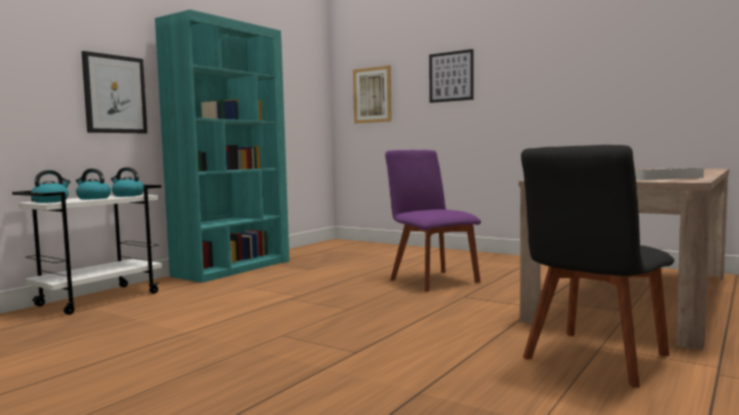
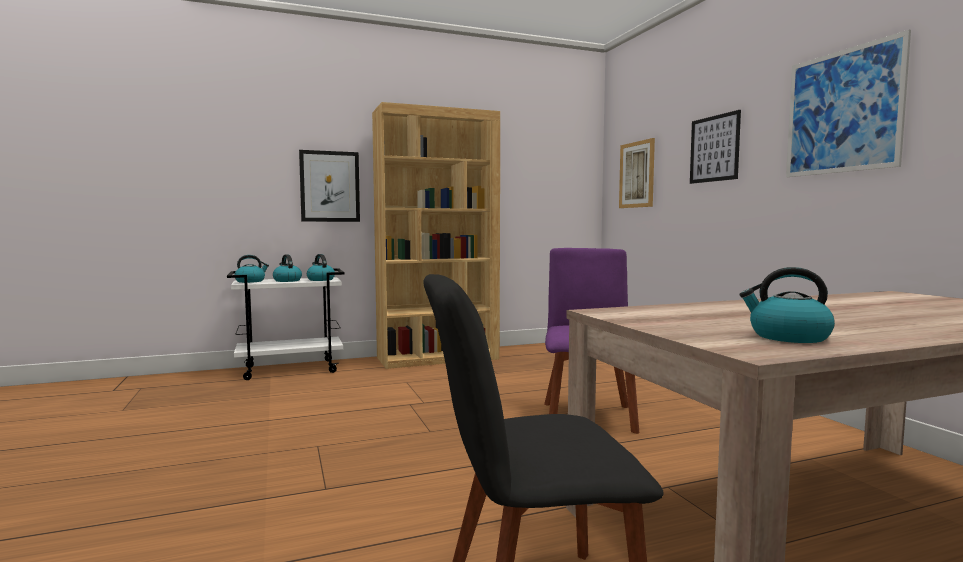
camera: 35 degrees right, 0 degrees up
(233, 268) = (438, 358): turquoise bookcase -> brown bookcase
(552, 56) = (842, 111): none -> picture
(668, 178) = (788, 337): grey tray -> kettle

